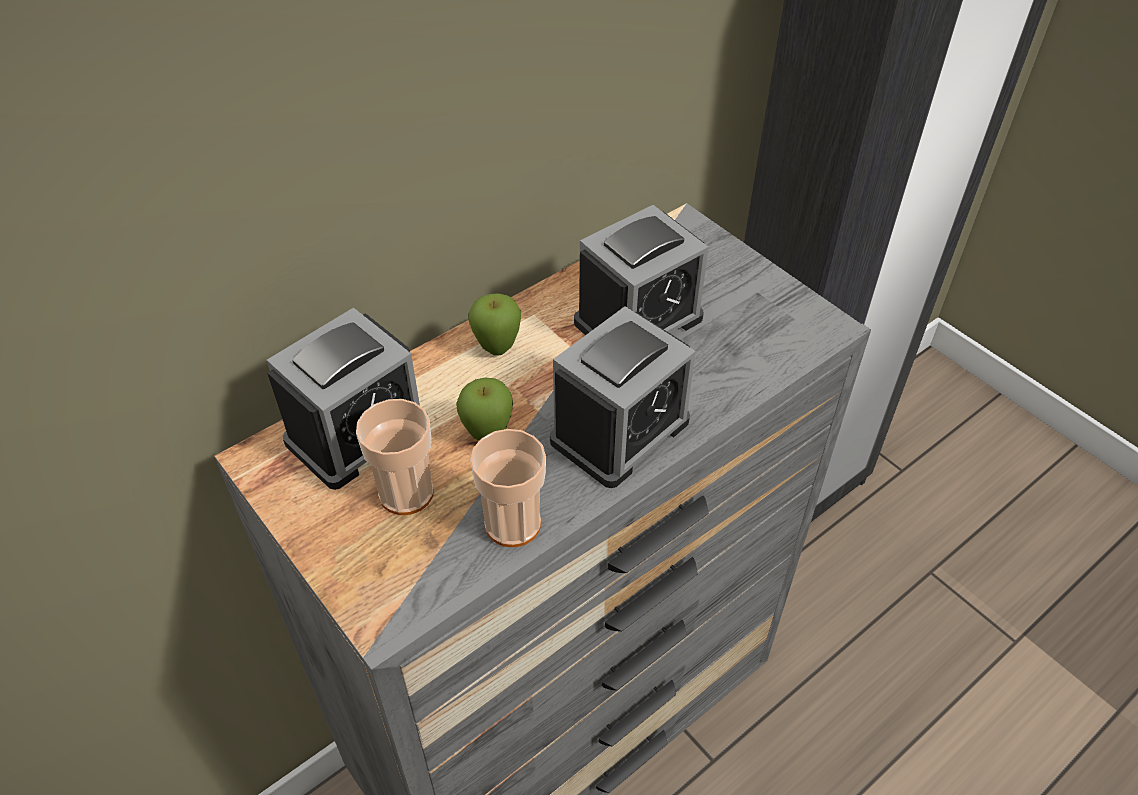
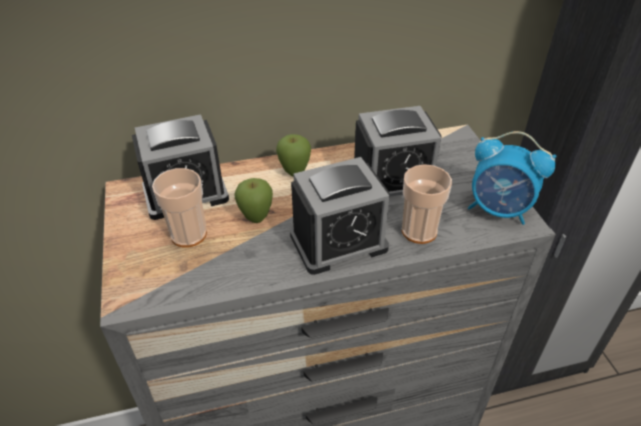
camera: 25 degrees right, 5 degrees down
(513, 524) = (236, 273): cup -> cup (419, 231)
(791, 318) = (499, 210): none -> alarm clock

